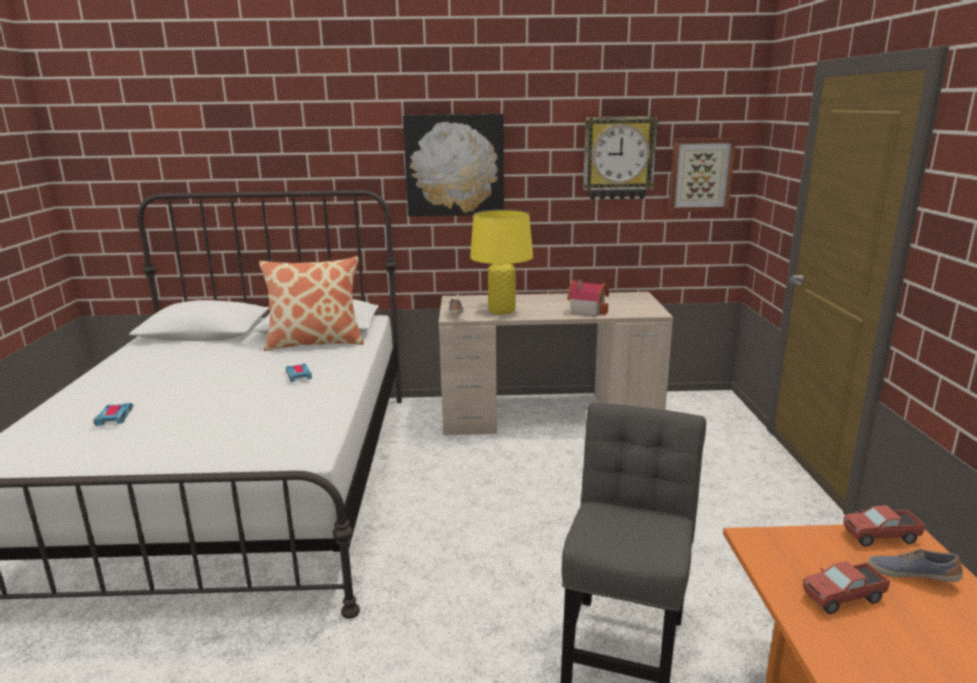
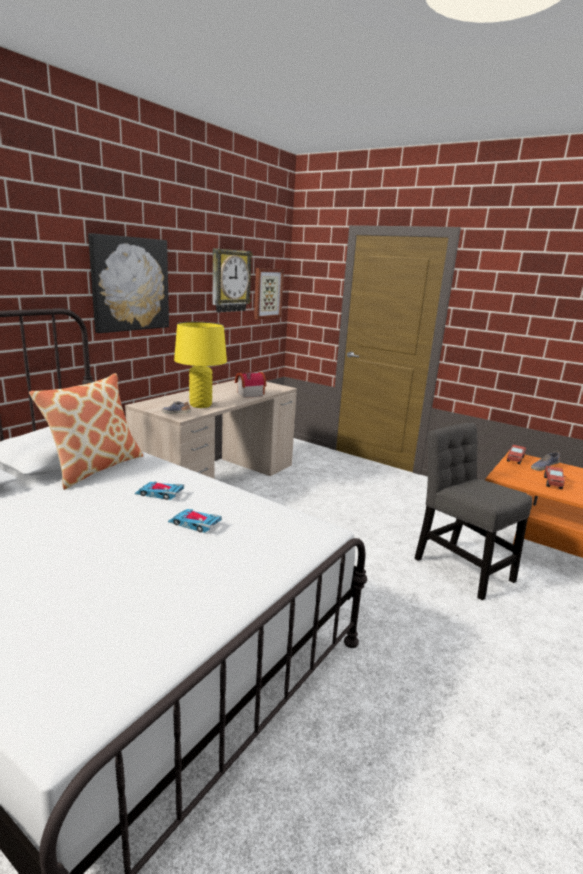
camera: 55 degrees left, 0 degrees up
(115, 417) = (88, 599): toy car -> toy car (194, 524)

